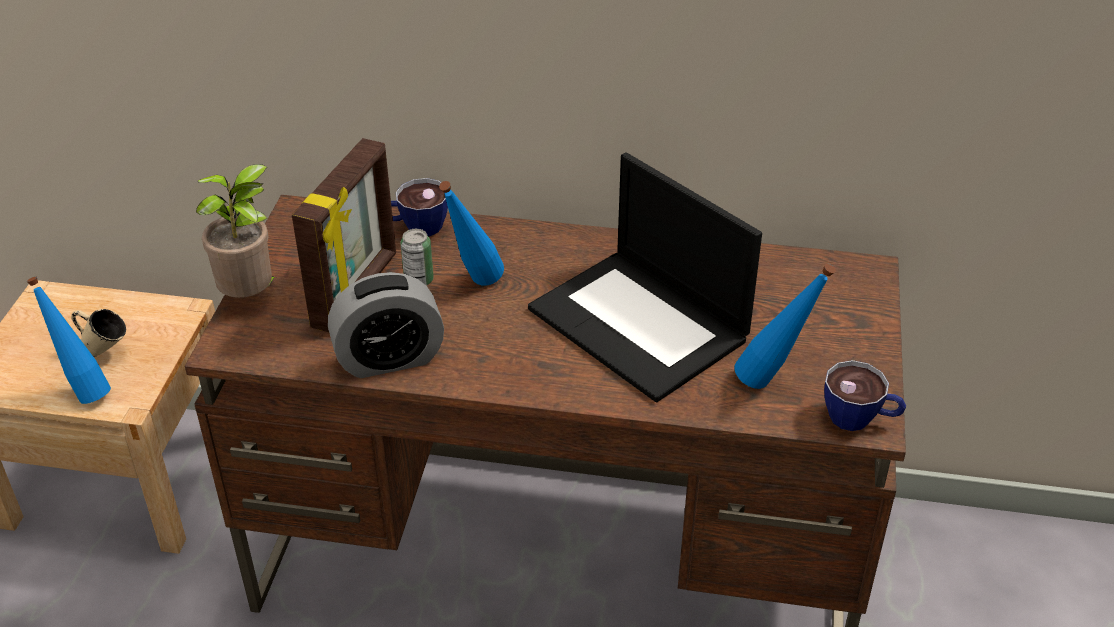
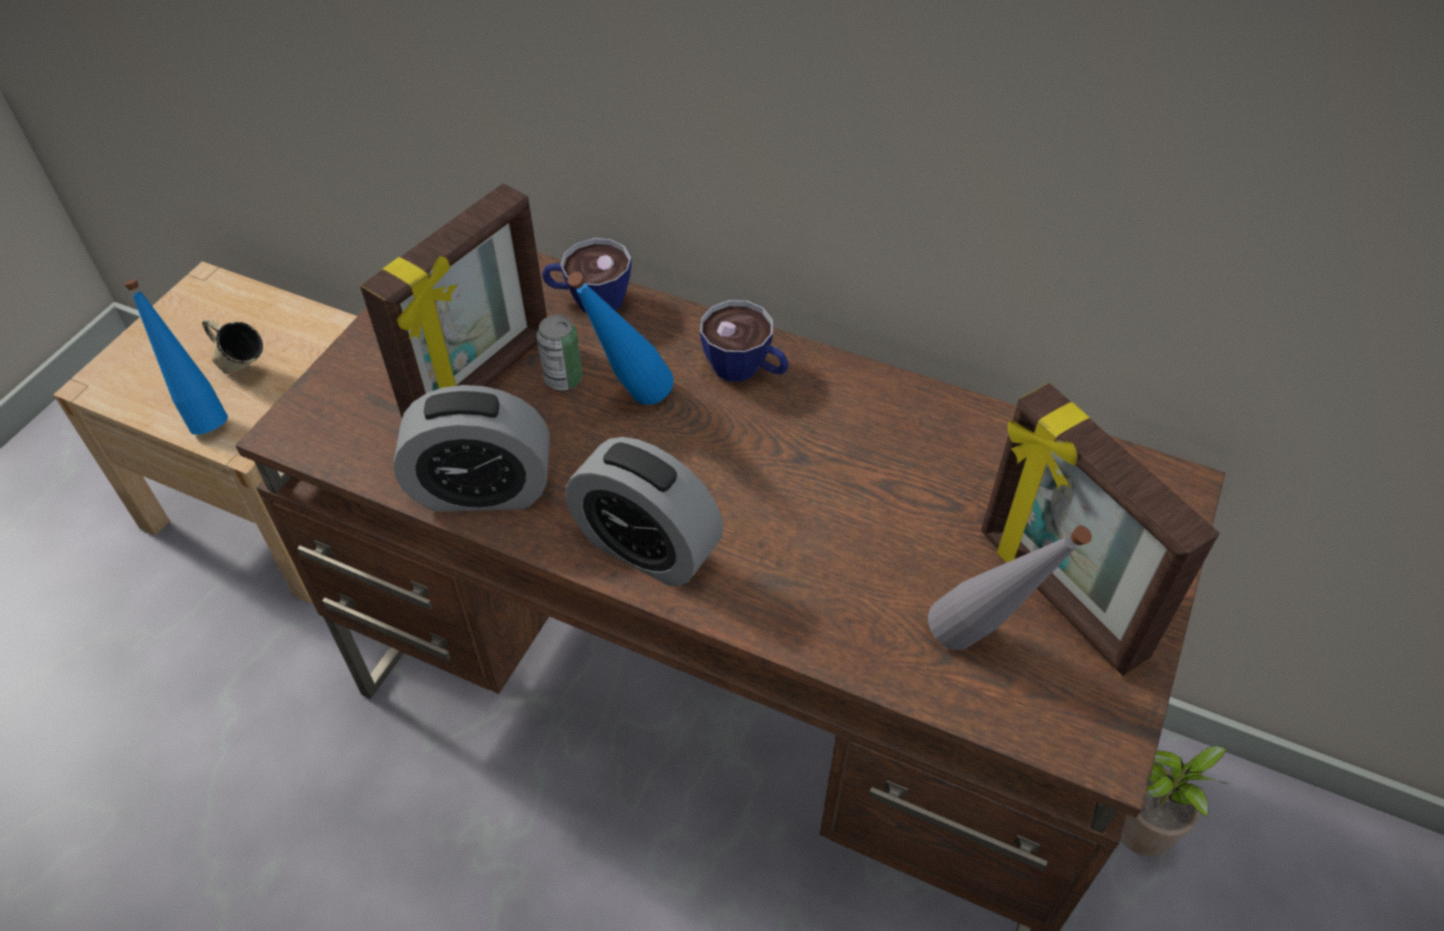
camera: 15 degrees right, 10 degrees up
(252, 297) = (353, 362): potted plant -> potted plant (1141, 836)
(524, 371) = (646, 547): none -> alarm clock
(641, 324) = (827, 507): laptop -> none
(773, 382) = (981, 643): blue bottle -> grey bottle
(814, 346) = (1058, 595): none -> picture frame
(860, 419) = (1089, 735): cup -> cup (746, 370)

